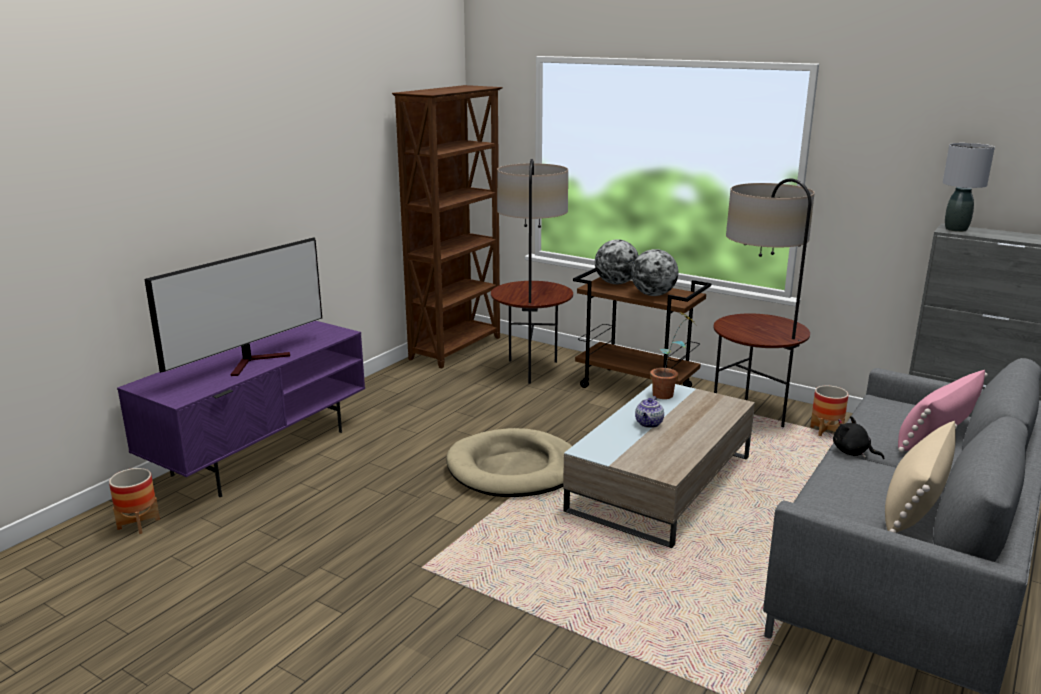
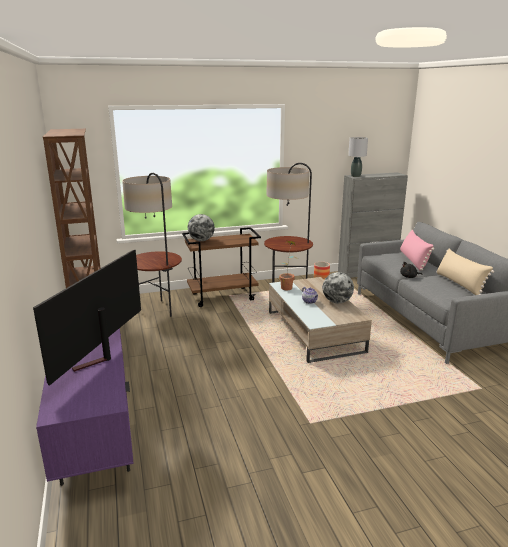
camera: 50 degrees left, 0 degrees up
(138, 524) = (109, 525): planter -> none
(255, 361) = (99, 358): television -> television turned 150 degrees counterclockwise
(514, 469) = (251, 358): beige dog bed -> none
(653, 295) = (231, 240): globe -> globe (337, 302)

